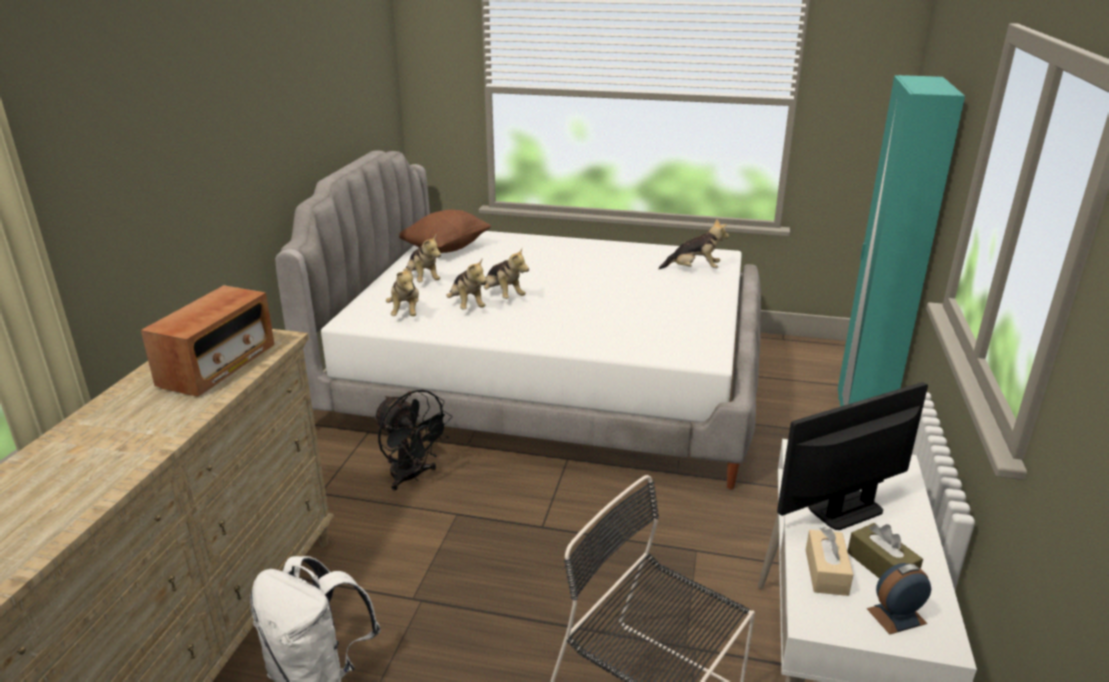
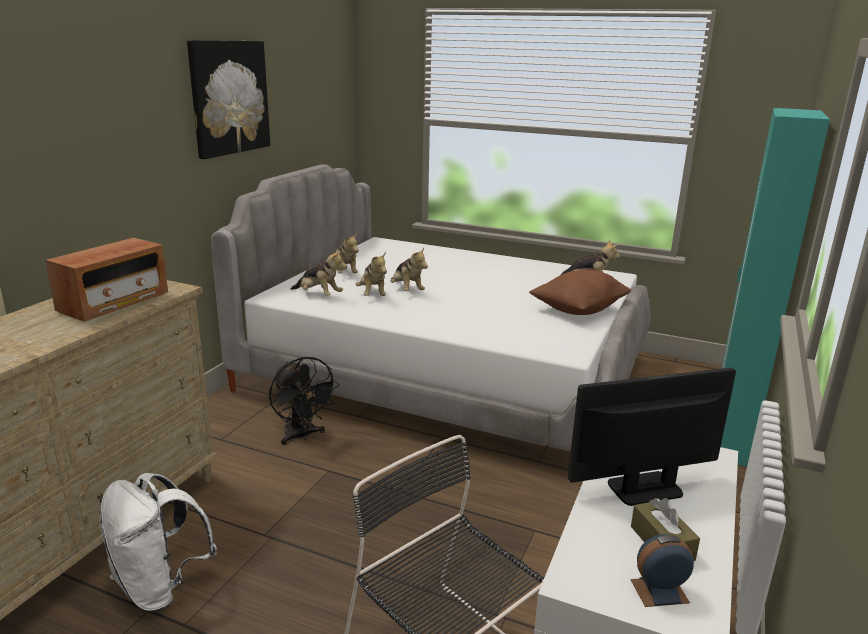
camera: 10 degrees right, 5 degrees down
(276, 88) = (229, 97): none -> picture
(405, 312) = (319, 295): plush toy -> plush toy turned 60 degrees counterclockwise
(445, 248) = (375, 252): brown pillow -> brown pillow (578, 310)
(826, 572) = (602, 541): beige tissue box -> none

